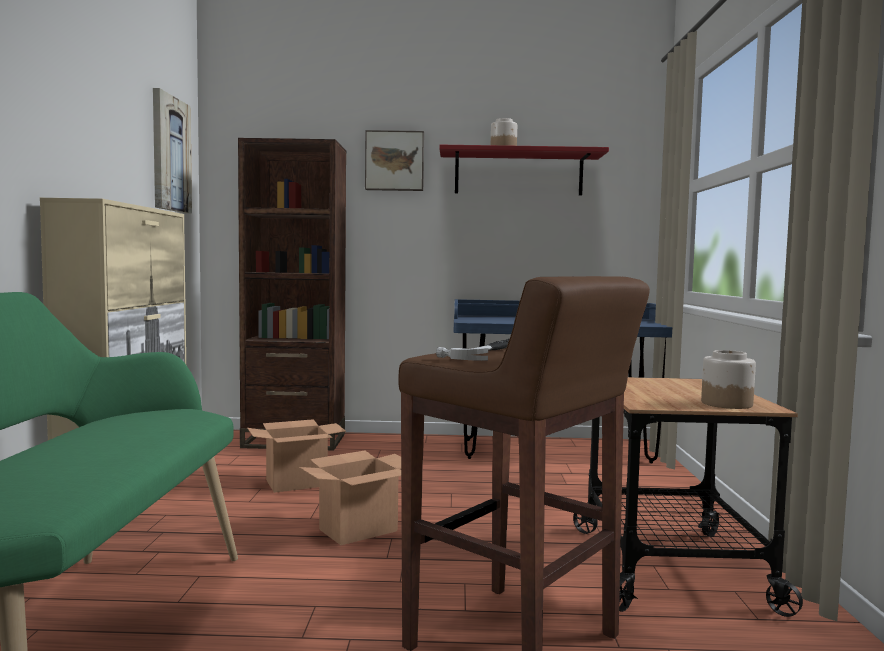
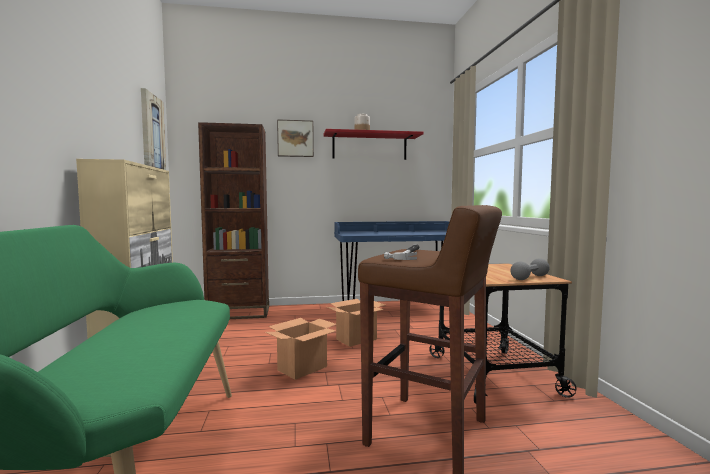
camera: 10 degrees left, 0 degrees up
(297, 483) = (251, 340): cardboard box -> cardboard box (356, 339)
(726, 404) = (530, 278): jar -> grey dumbbell

